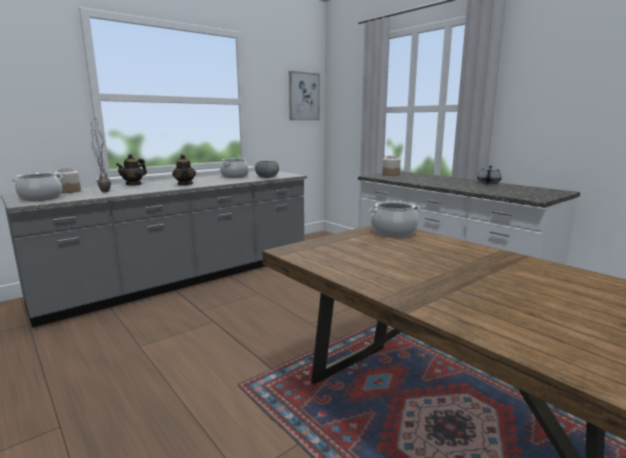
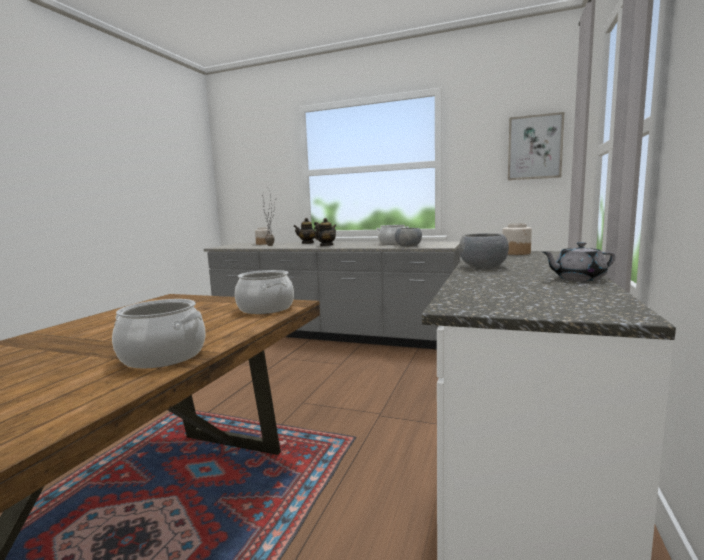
camera: 60 degrees right, 5 degrees down
(41, 198) = (235, 245): cooking pot -> cooking pot (162, 356)
(432, 183) = (483, 267): none -> grey bowl

